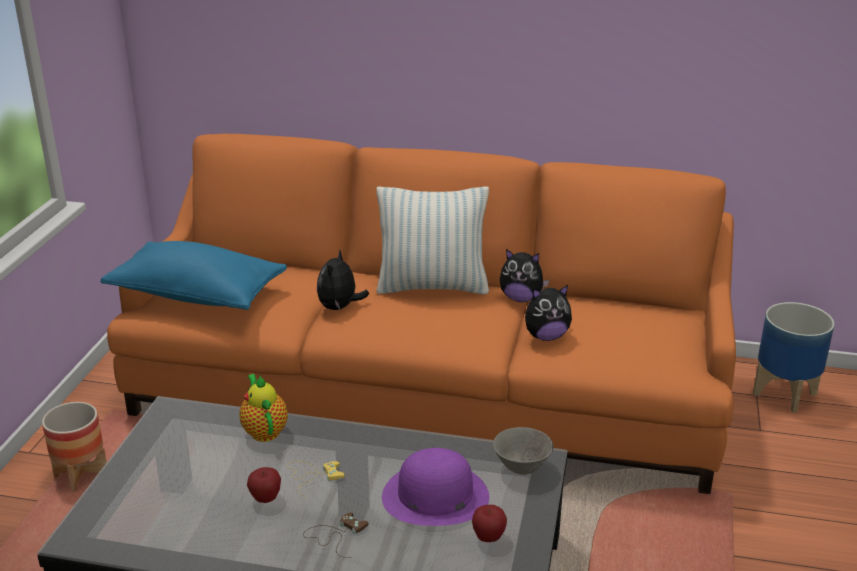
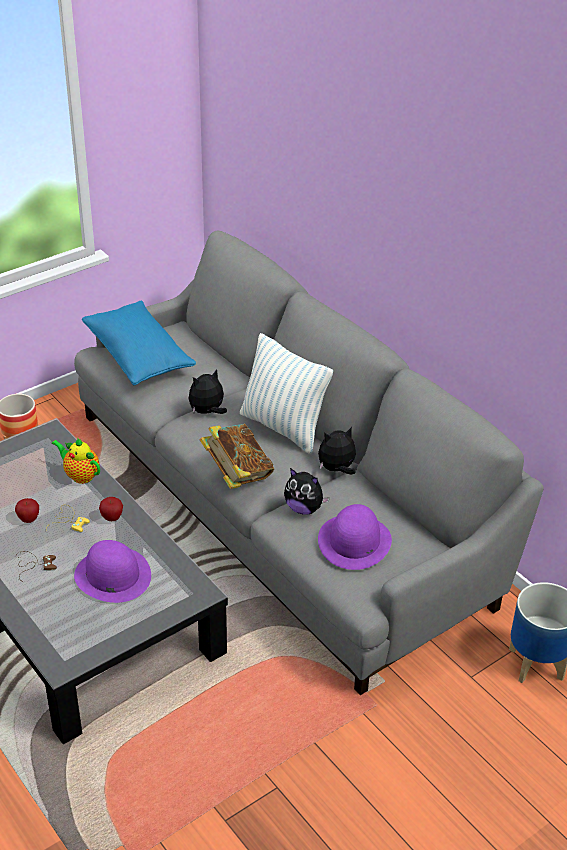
camera: 40 degrees right, 10 degrees up
(264, 430) = (80, 475): teapot -> teapot turned 75 degrees counterclockwise
(429, 389) = (282, 503): orange sofa -> grey sofa
(450, 338) = (237, 474): none -> book
(488, 538) = (105, 619): apple -> apple (112, 518)
(521, 298) = (337, 469): plush toy -> plush toy turned 105 degrees clockwise
(521, 468) = (182, 590): grey bowl -> none
(629, 337) = (354, 541): none -> purple hat

